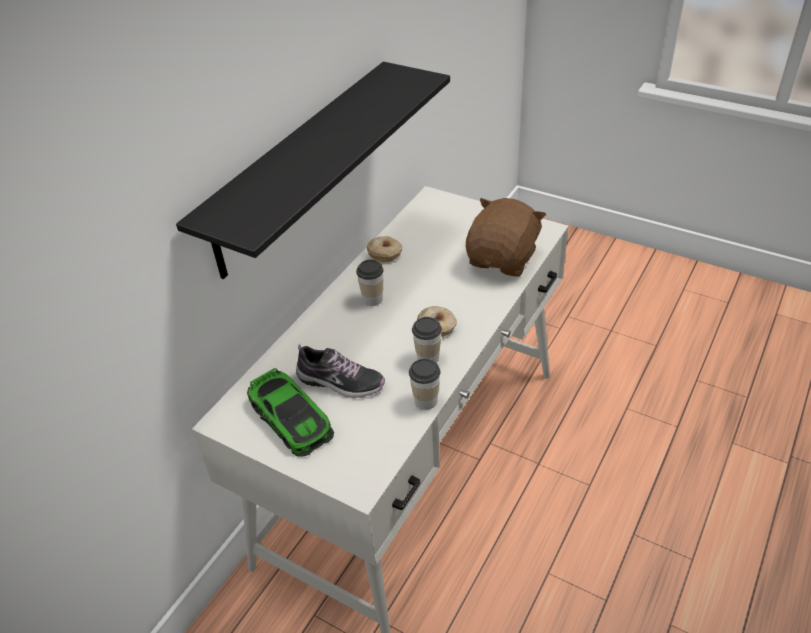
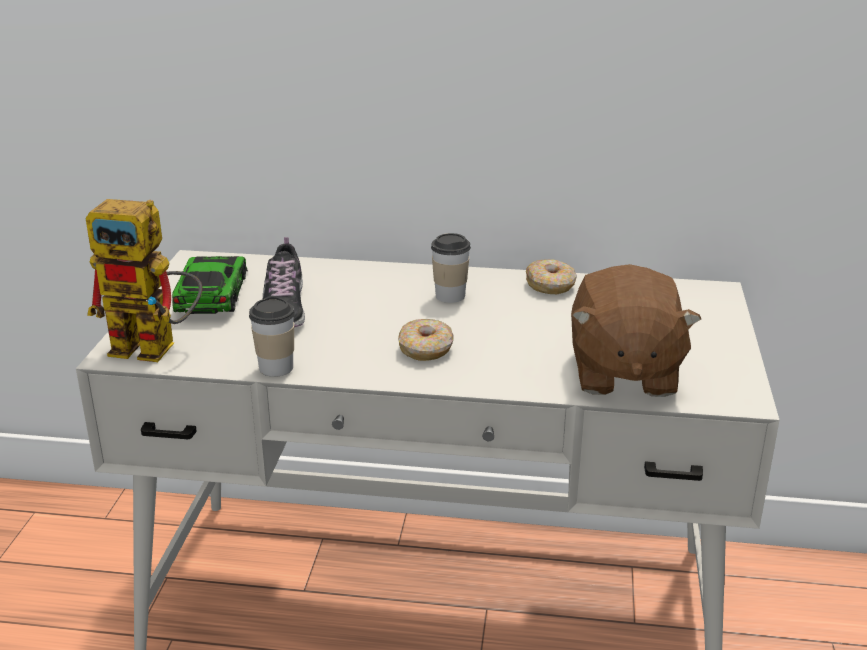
camera: 65 degrees right, 15 degrees down
(291, 418) = (212, 293): toy car -> toy car turned 150 degrees clockwise
(299, 168) = (454, 72): black shelf -> none
(363, 461) = (157, 348): none -> toy robot
(428, 358) = (358, 354): cup -> none
(503, 259) = (622, 373): brown plush toy -> brown plush toy turned 90 degrees clockwise

